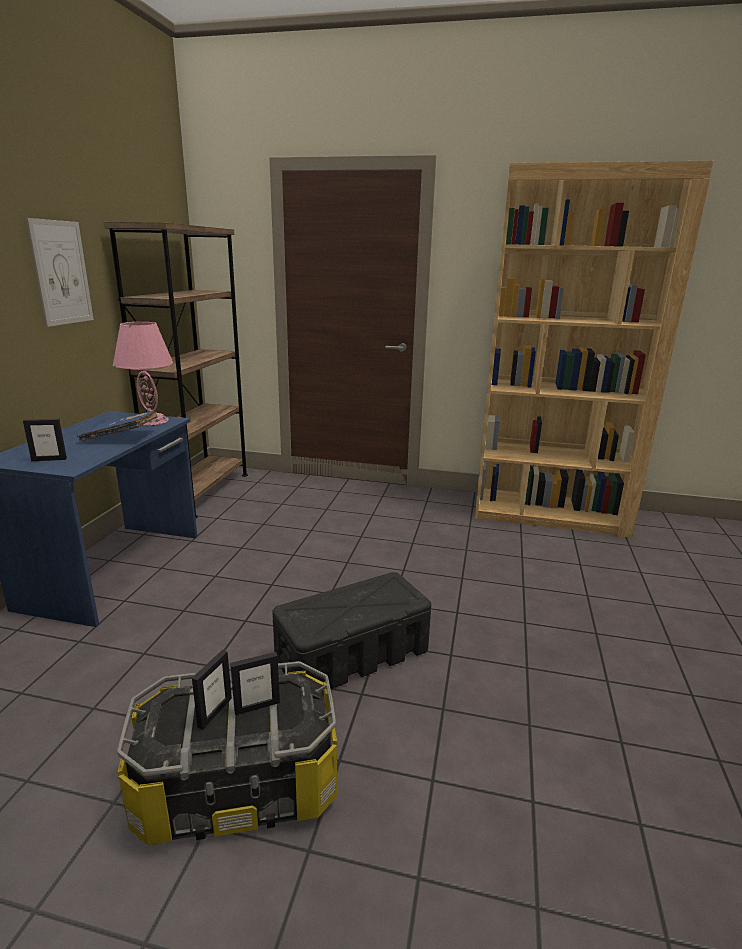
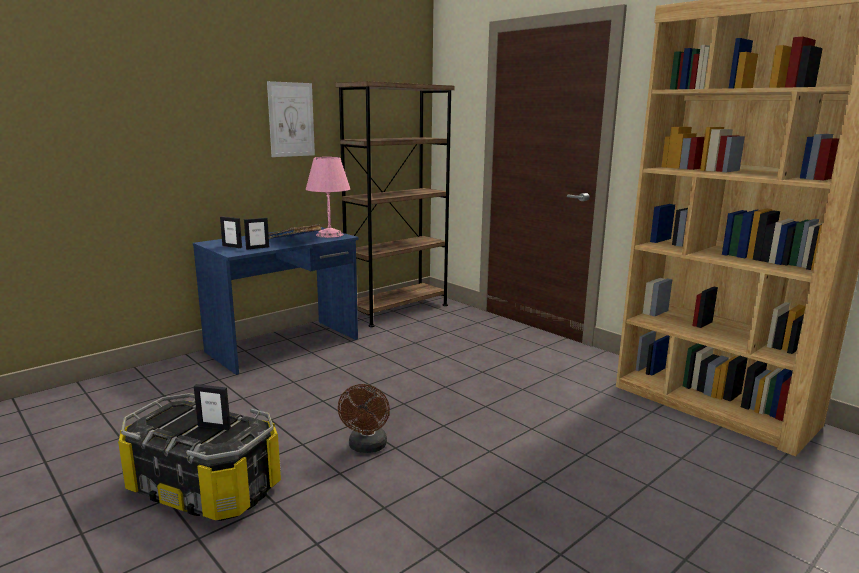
camera: 35 degrees right, 5 degrees down
(214, 712) = (190, 420): picture frame -> picture frame (257, 248)
(353, 654) = (367, 447): black storage box -> brown fan

